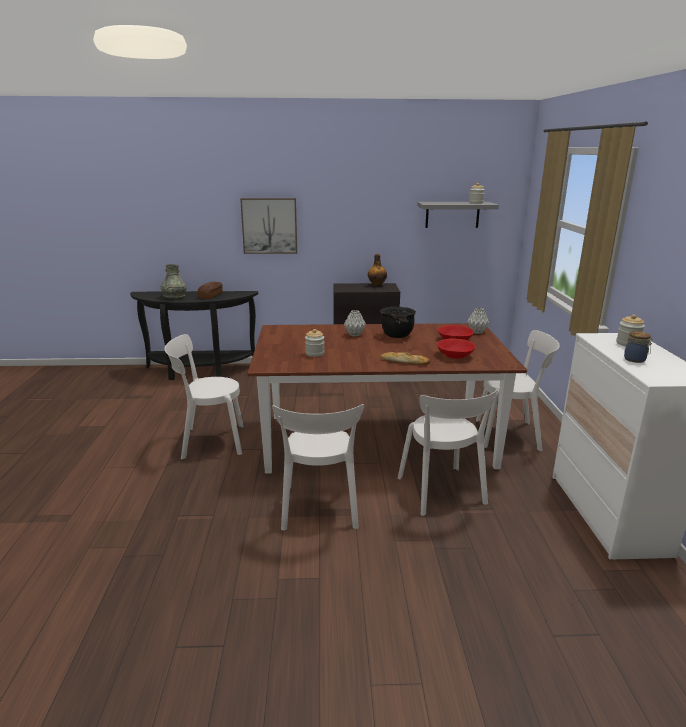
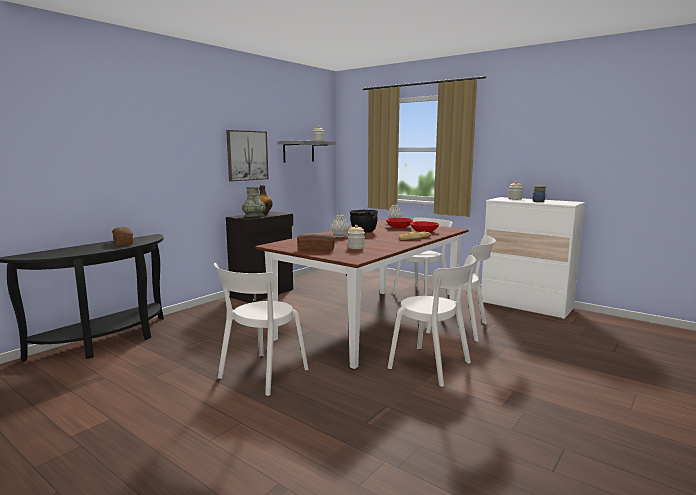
camera: 50 degrees left, 10 degrees down
(174, 297) = (81, 250): grey vase -> grey vase (254, 216)
(269, 226) = (164, 163): picture -> picture (247, 155)
(281, 344) = (316, 249): none -> bread

